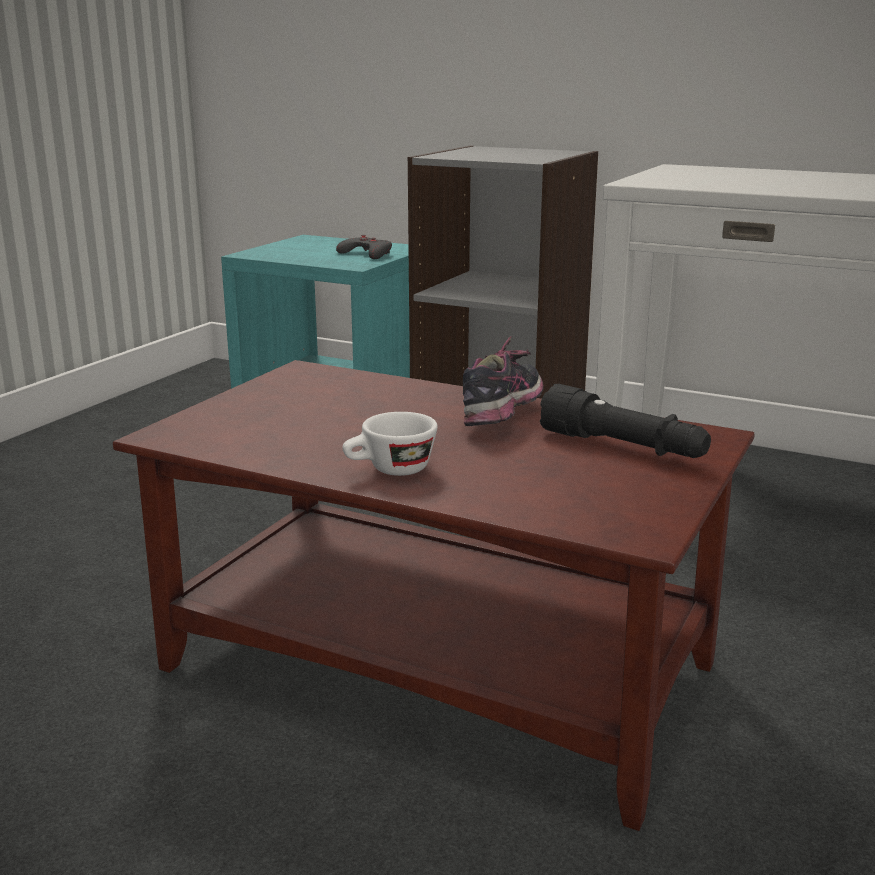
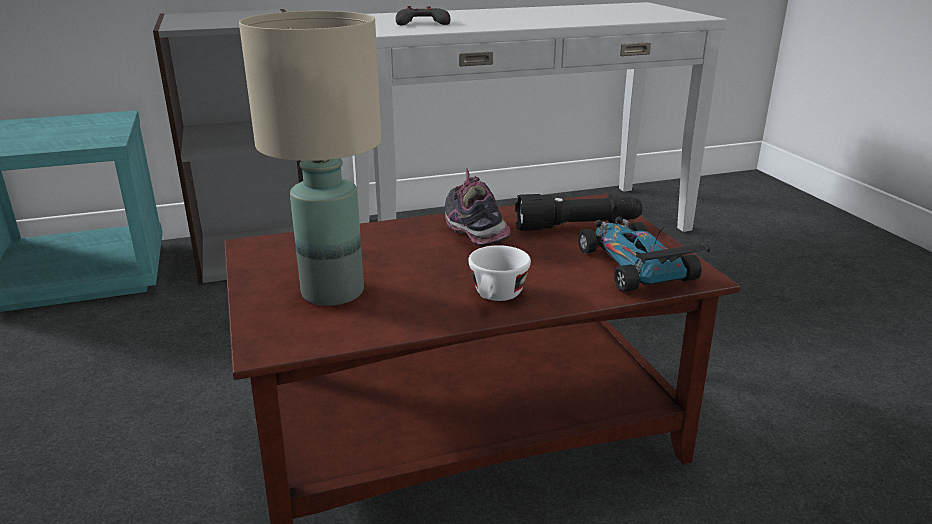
camera: 45 degrees left, 5 degrees up
(279, 418) = (331, 292): none -> beige table lamp
(366, 254) = (92, 129): grey game controller -> grey game controller (422, 23)
(589, 500) = (633, 266): none -> toy car

